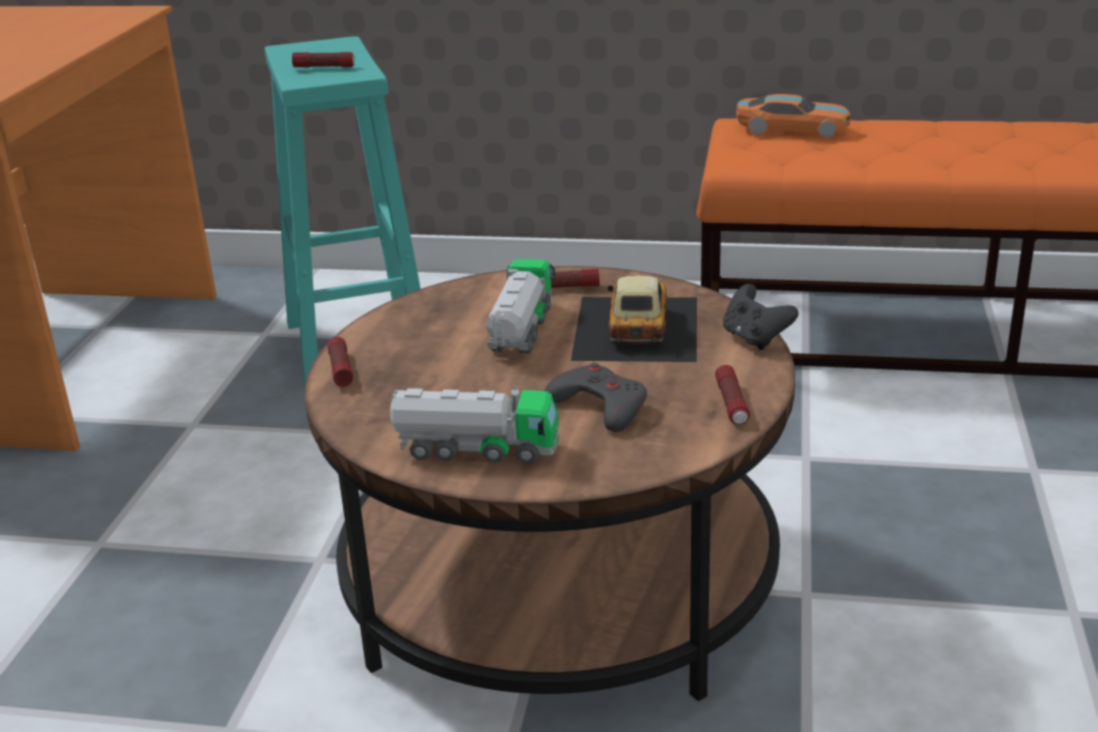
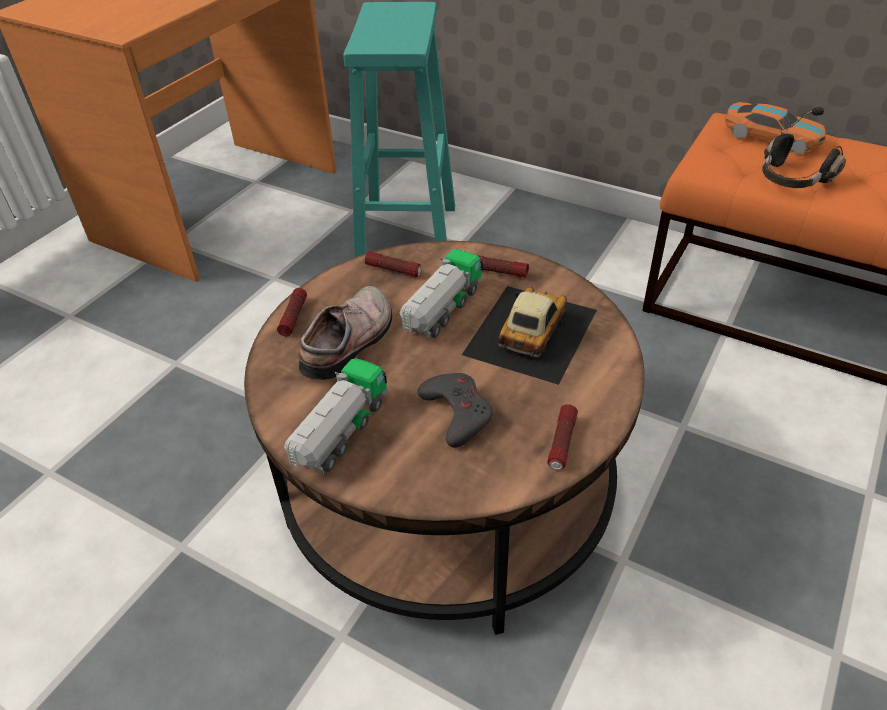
camera: 20 degrees right, 15 degrees up
(324, 67) = (389, 33): flashlight -> flashlight (393, 270)
(431, 376) = (351, 342): none -> shoe
(476, 450) = (340, 433): toy truck -> toy truck turned 90 degrees counterclockwise
(755, 339) = (620, 371): black game controller -> none
(835, 158) = (792, 178): none -> black headphones

